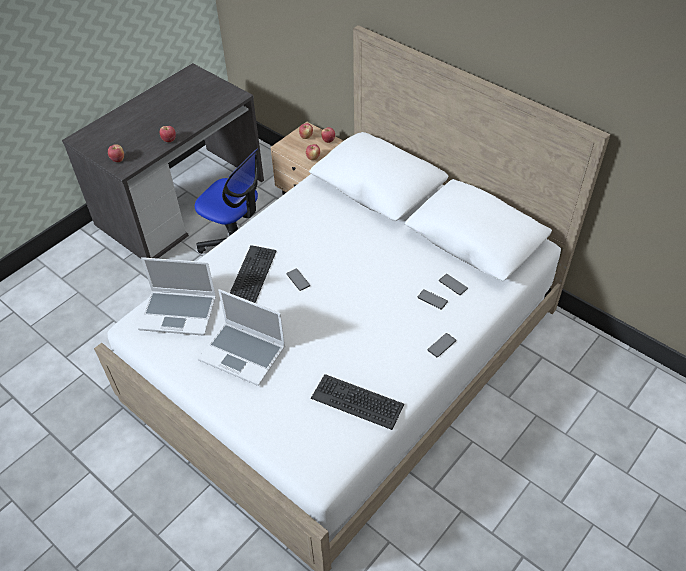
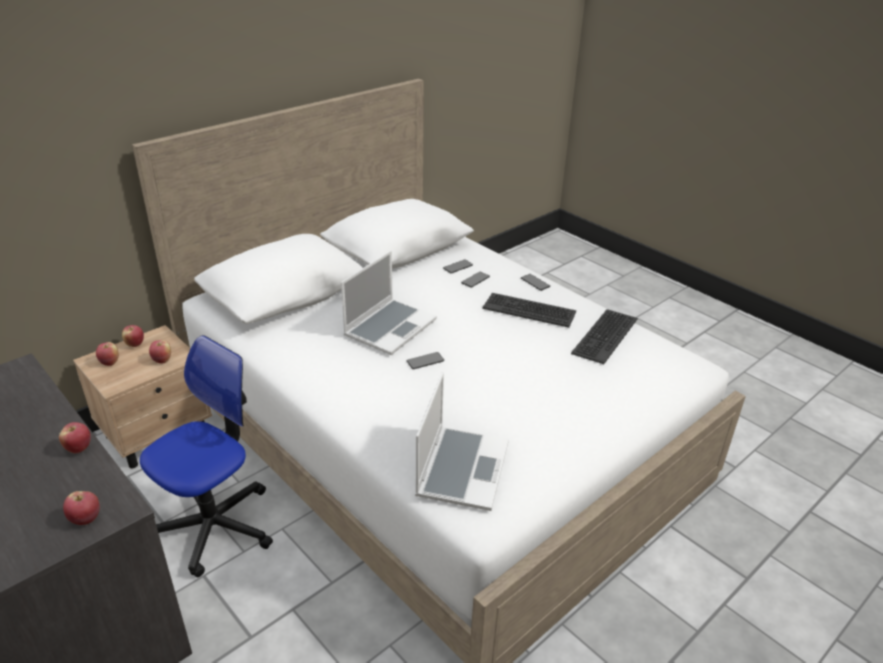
camera: 85 degrees left, 15 degrees down
(244, 353) = (538, 410): laptop -> laptop (390, 327)
(252, 276) = (408, 397): keyboard -> keyboard (529, 310)

